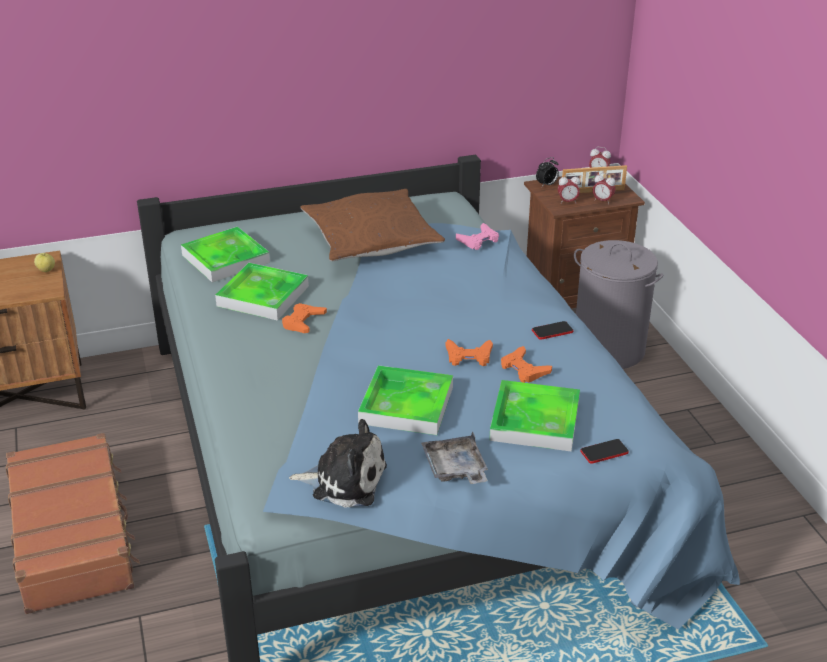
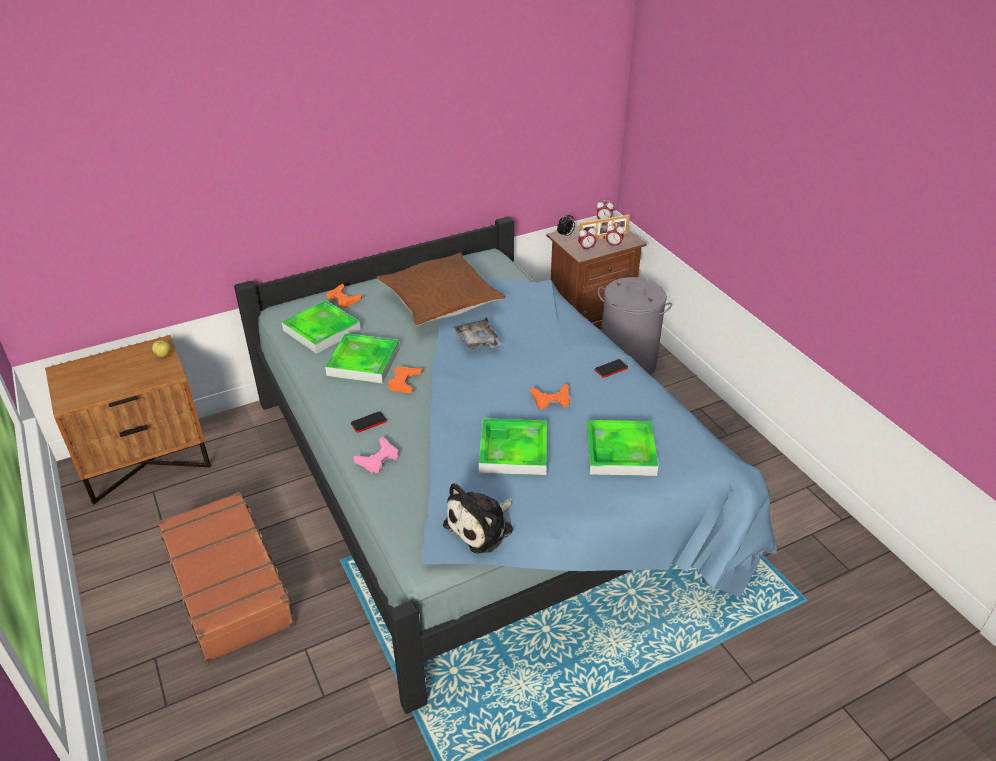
camera: 10 degrees left, 5 degrees up
(344, 480) = (482, 526): plush toy -> plush toy turned 135 degrees clockwise
(455, 469) = (569, 504): grey tray -> grey tray (478, 341)
(478, 240) = (528, 292): pink game controller -> pink game controller (378, 459)
(524, 369) = (598, 406): orange game controller -> orange game controller (343, 299)
(604, 452) = (682, 473): phone -> phone (369, 422)

